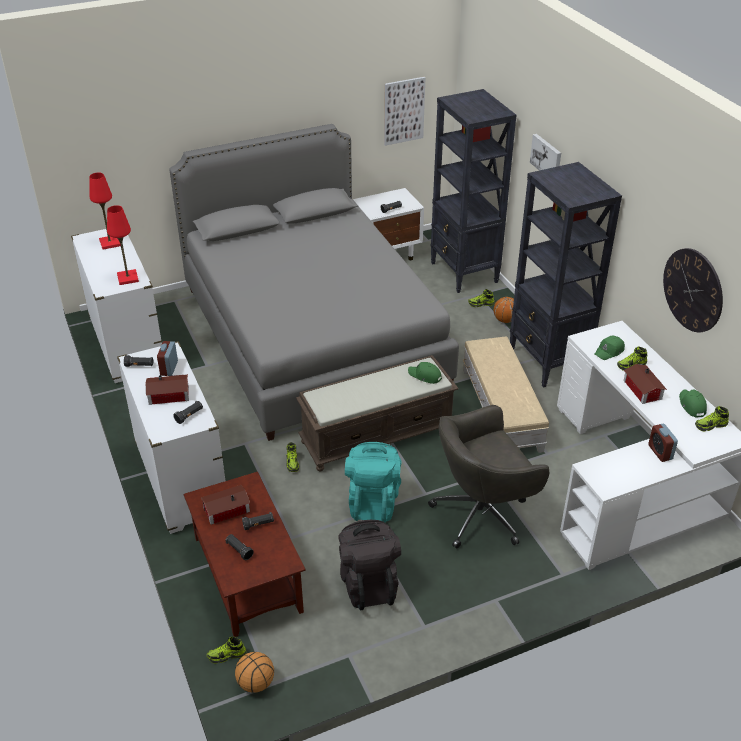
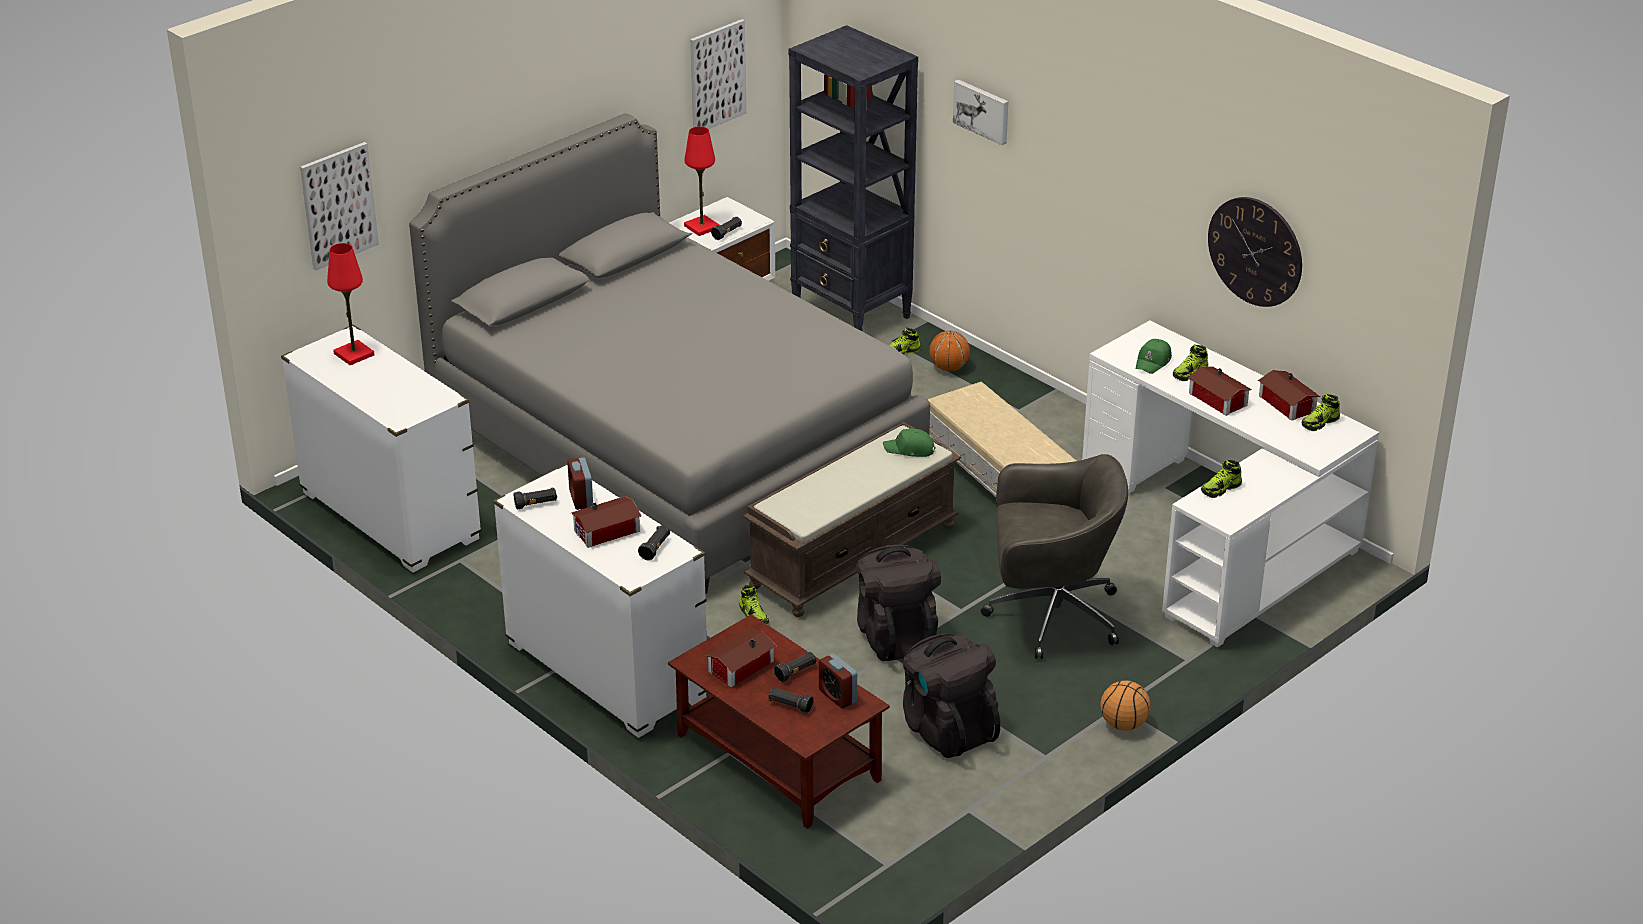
camera: 20 degrees left, 5 degrees down
(119, 149) = (338, 205): none -> picture
(128, 278) = (424, 397): red table lamp -> red table lamp (702, 227)
(227, 655) = (811, 850): shoe -> shoe (1221, 489)
(256, 682) = (868, 867): basketball -> basketball (1123, 724)
(373, 501) = (896, 636): turquoise backpack -> black backpack
(482, 513) = (1050, 616): grey office chair -> grey office chair turned 135 degrees counterclockwise
(548, 362) = (1039, 412): black bookcase -> none
(660, 452) = (1271, 467): alarm clock -> alarm clock (837, 696)
(691, 405) = (1286, 405): green cap -> toy house

